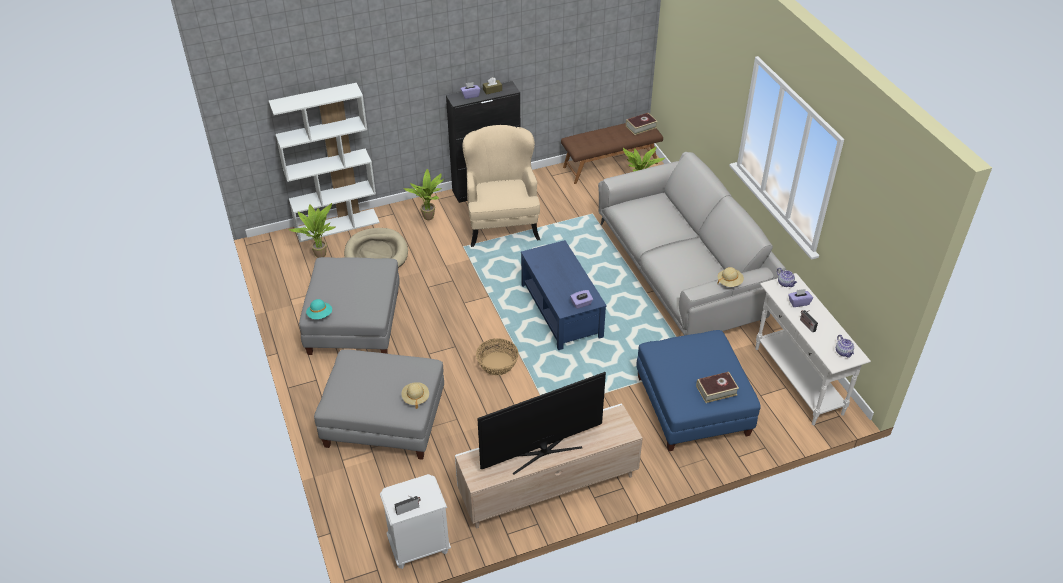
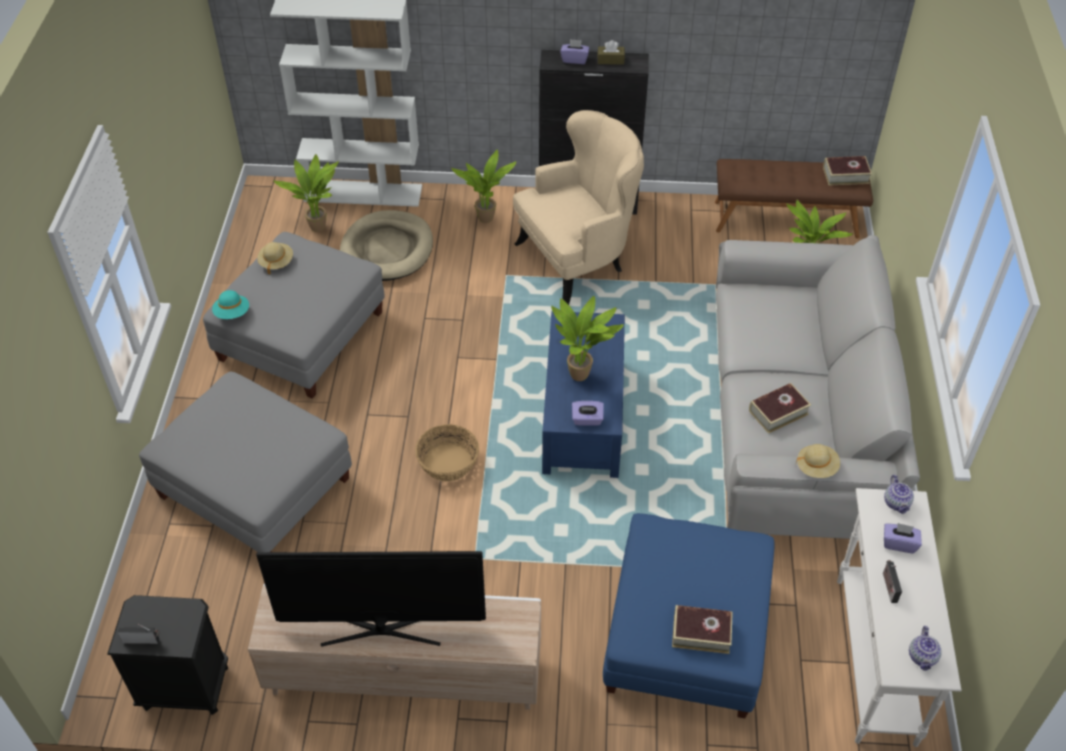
camera: 25 degrees right, 5 degrees up
(415, 398) = (275, 477): beige hat -> beige hat (276, 262)
(418, 546) = (185, 688): white nightstand -> black nightstand
(502, 224) = (577, 260): beige armchair -> beige armchair turned 45 degrees clockwise
(562, 280) = (582, 375): none -> potted plant
(686, 264) = (778, 412): none -> book

